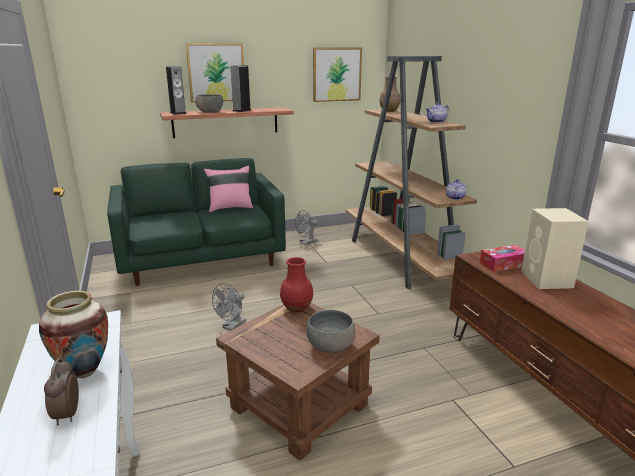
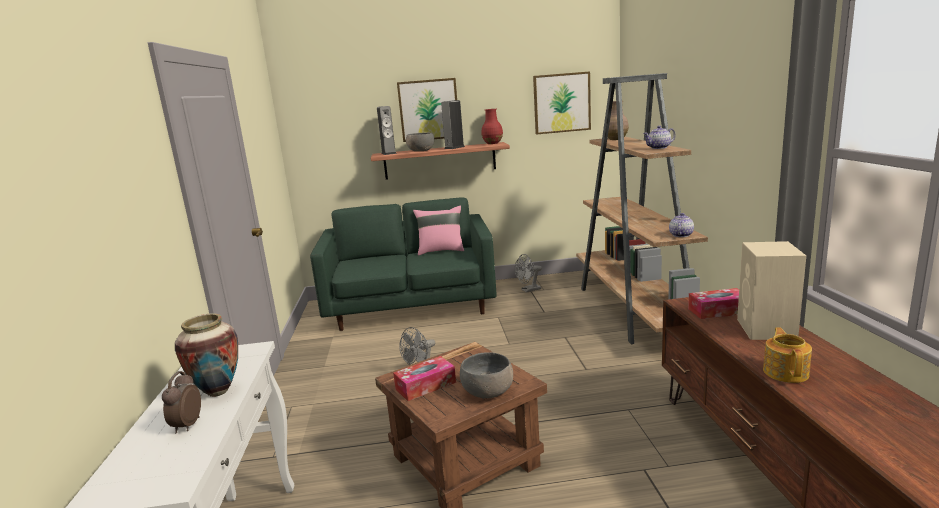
camera: 15 degrees right, 5 degrees down
(269, 343) = (425, 385): none -> tissue box
(297, 307) = (469, 352): red vase -> red vase (493, 143)
(578, 316) = (786, 372): none -> teapot

